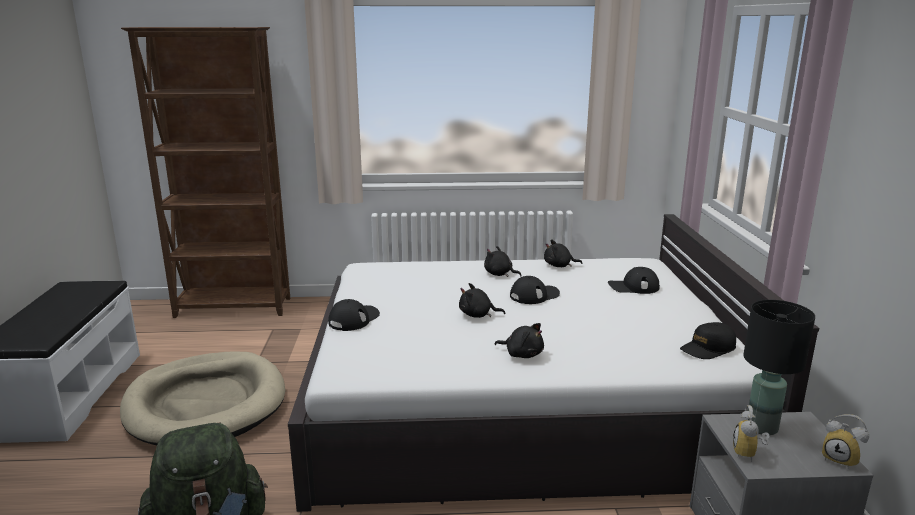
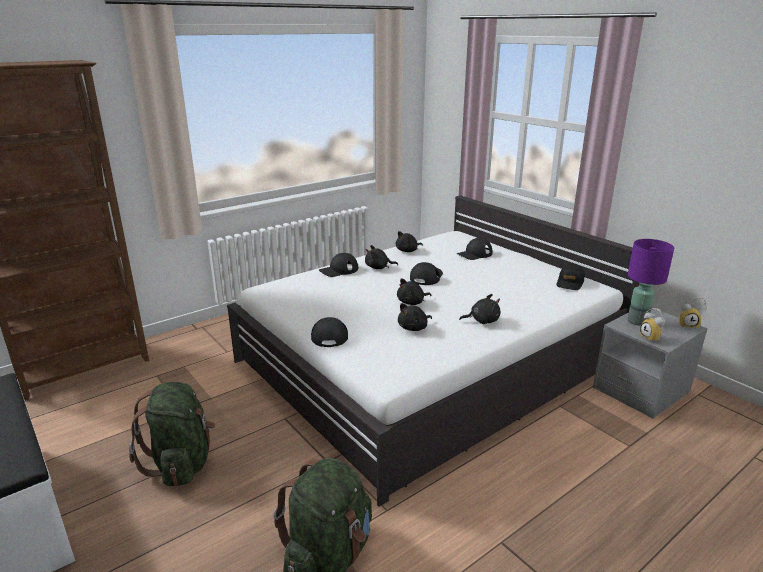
camera: 35 degrees left, 5 degrees up
(206, 403) = (182, 463): beige dog bed -> green backpack
(439, 338) = (414, 328): none -> black plush toy
(456, 267) = (338, 270): none -> black cap
(762, 427) = (638, 321): black table lamp -> purple table lamp

